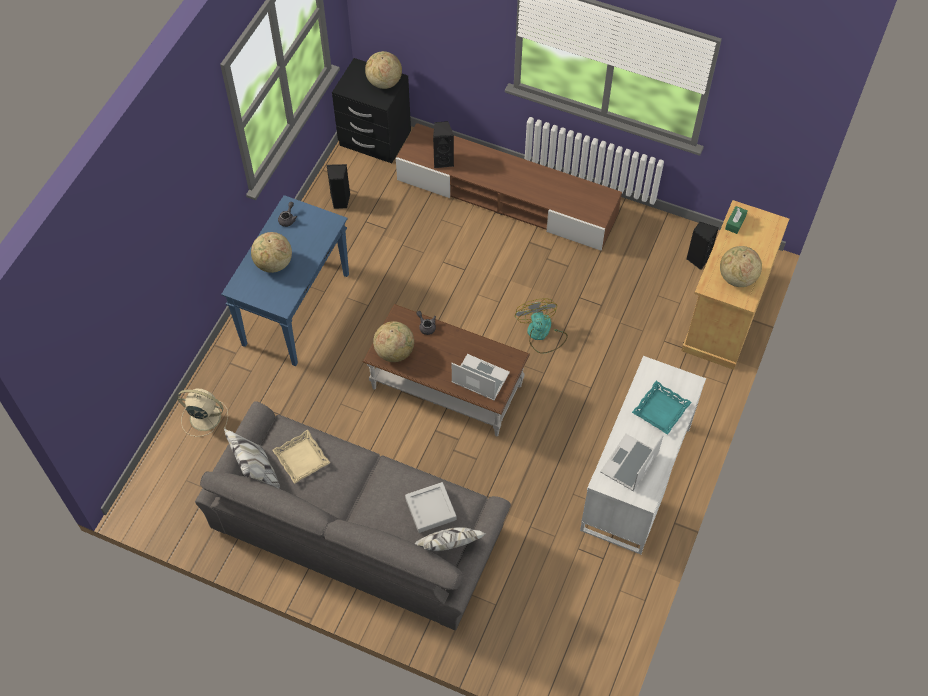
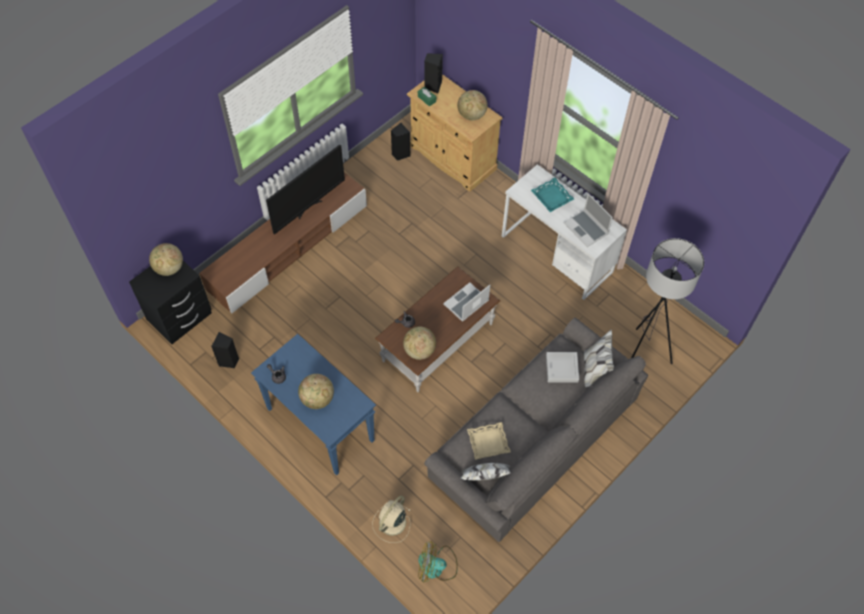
camera: 70 degrees left, 0 degrees up
(443, 160) = (247, 267): black speaker -> black speaker (433, 86)
(534, 622) = (642, 350): none -> grey floor lamp
(541, 334) = (419, 267): fan -> fan (437, 566)
(548, 186) = (308, 208): none -> television

